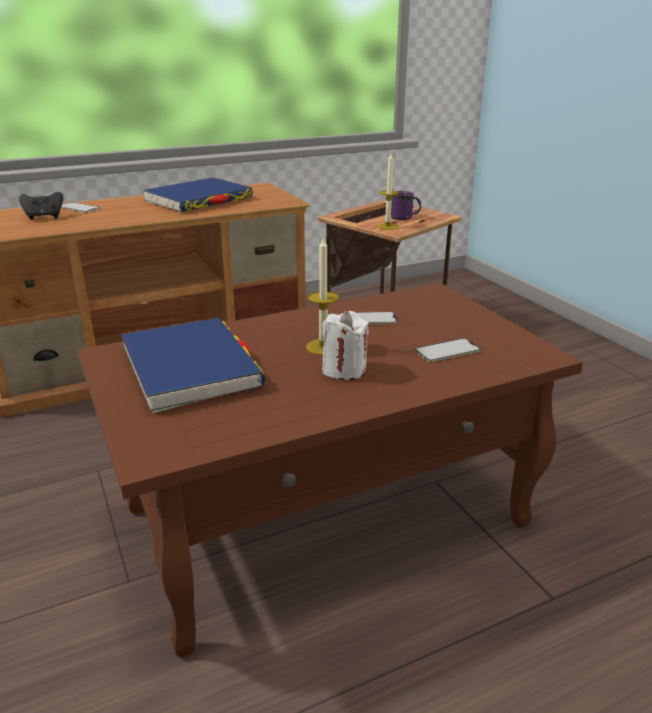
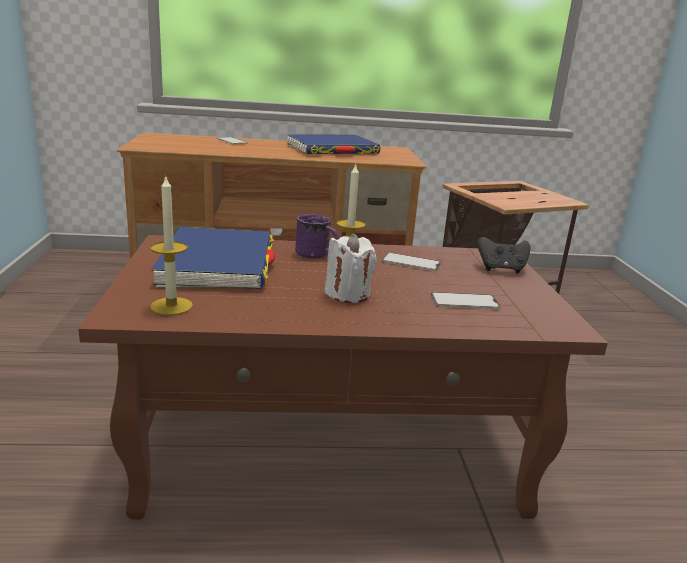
camera: 20 degrees right, 5 degrees down
(44, 217) = (199, 142): black game controller -> black game controller (501, 269)
(387, 226) = (502, 200): candle -> candle (171, 306)
(405, 218) = (527, 196): purple mug -> purple mug (316, 255)

